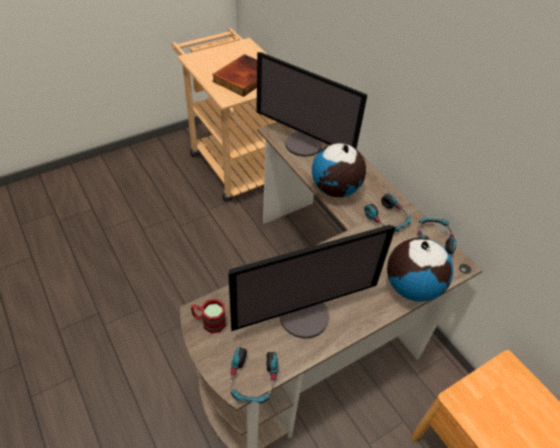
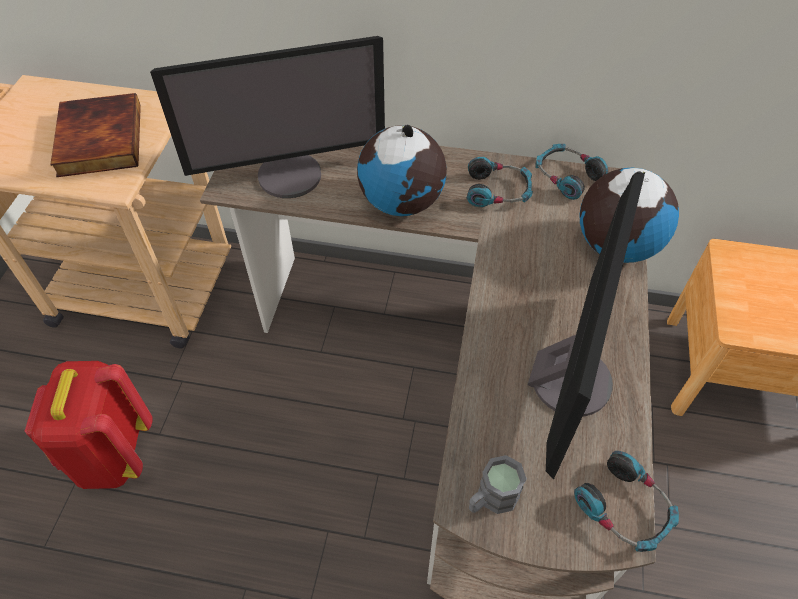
camera: 45 degrees left, 5 degrees up
(157, 218) = (111, 454): none -> red backpack
(209, 322) = (491, 499): red mug -> grey mug

